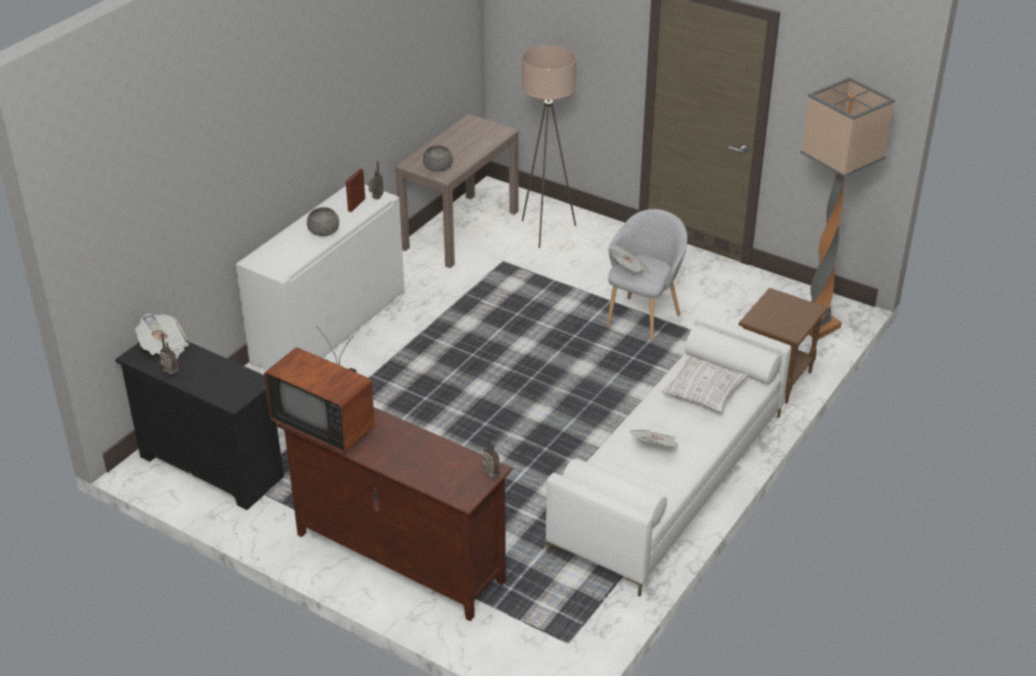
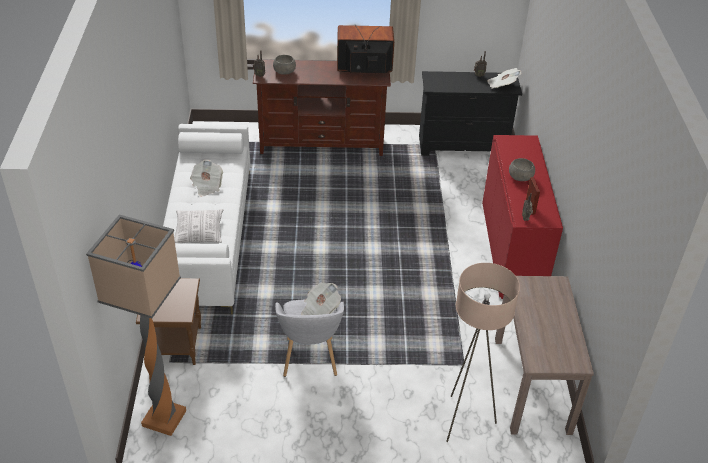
camera: 145 degrees right, 5 degrees up
(329, 327) = (511, 249): white cabinet -> red cabinet
(437, 168) = (535, 289): grey bowl -> grey bowl (285, 71)

